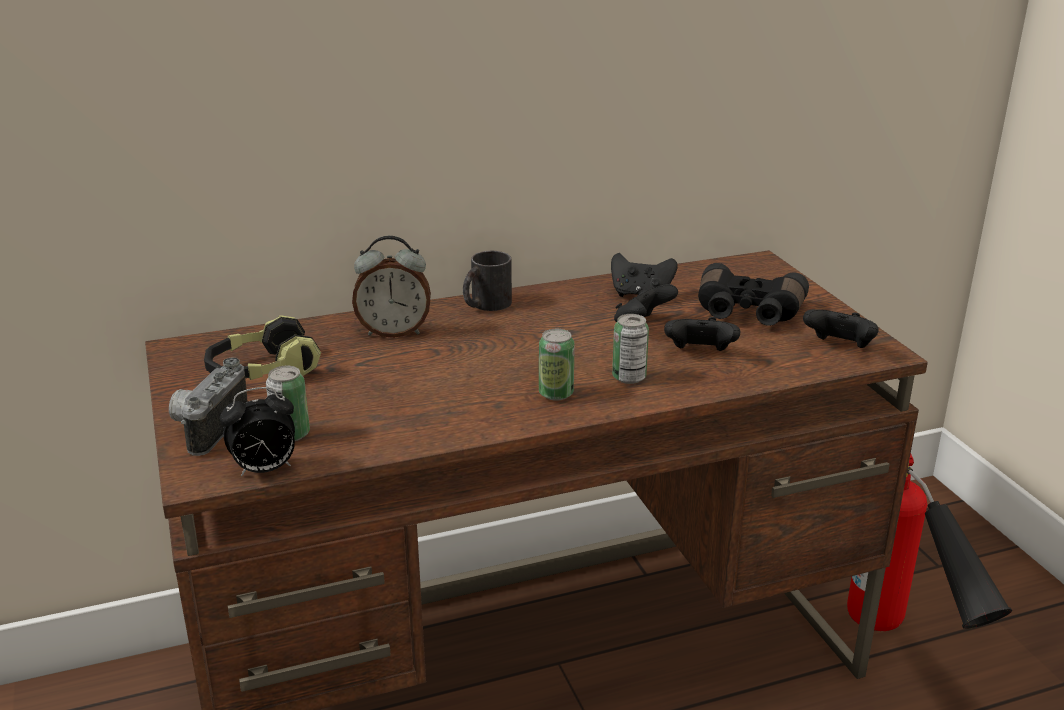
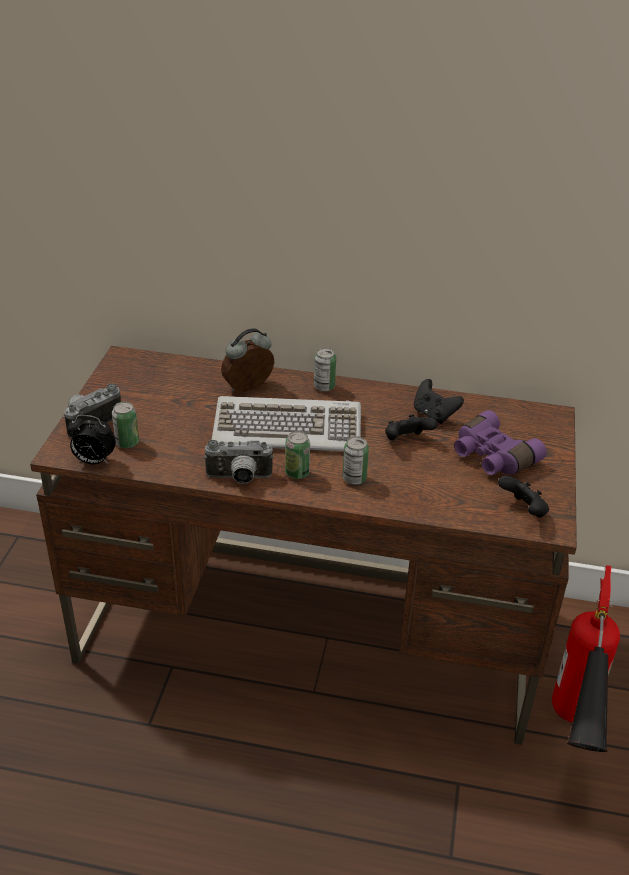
camera: 30 degrees right, 10 degrees up
(262, 372) = (151, 392): headphones -> none
(394, 332) = (249, 388): alarm clock -> alarm clock turned 120 degrees clockwise
(485, 305) = (324, 387): black mug -> can
(491, 355) = (288, 428): none -> keyboard
(491, 423) = (239, 479): none -> camera
(700, 354) = (420, 478): black game controller -> none
(747, 313) = (491, 457): black binoculars -> purple binoculars

